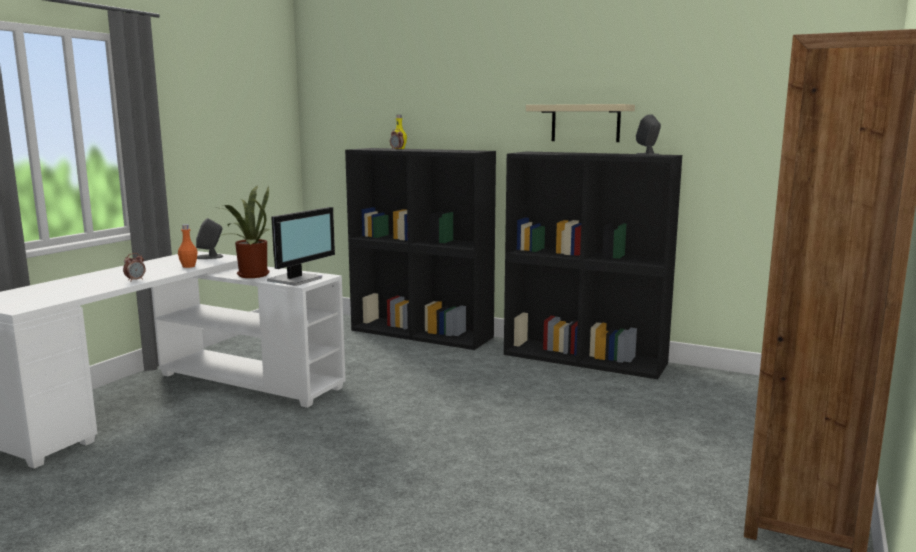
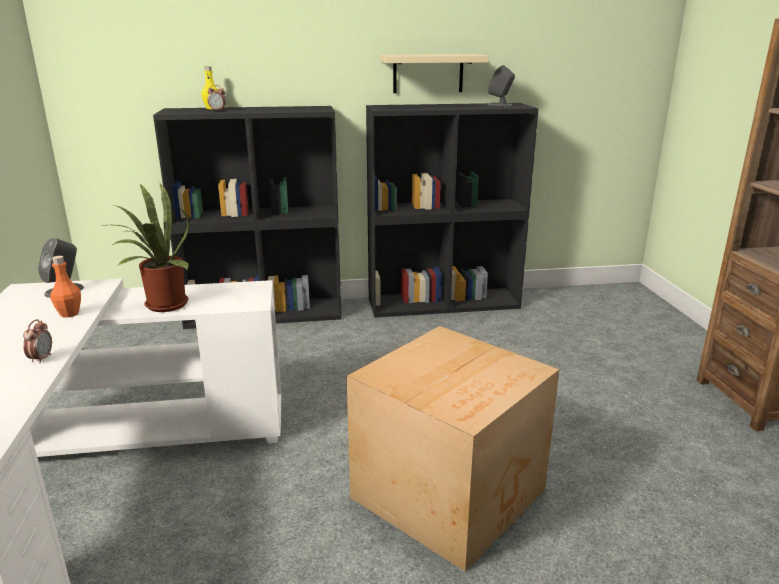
camera: 35 degrees left, 10 degrees up
(297, 279) = (237, 299): monitor -> none
(371, 473) = (451, 493): none -> cardboard box

